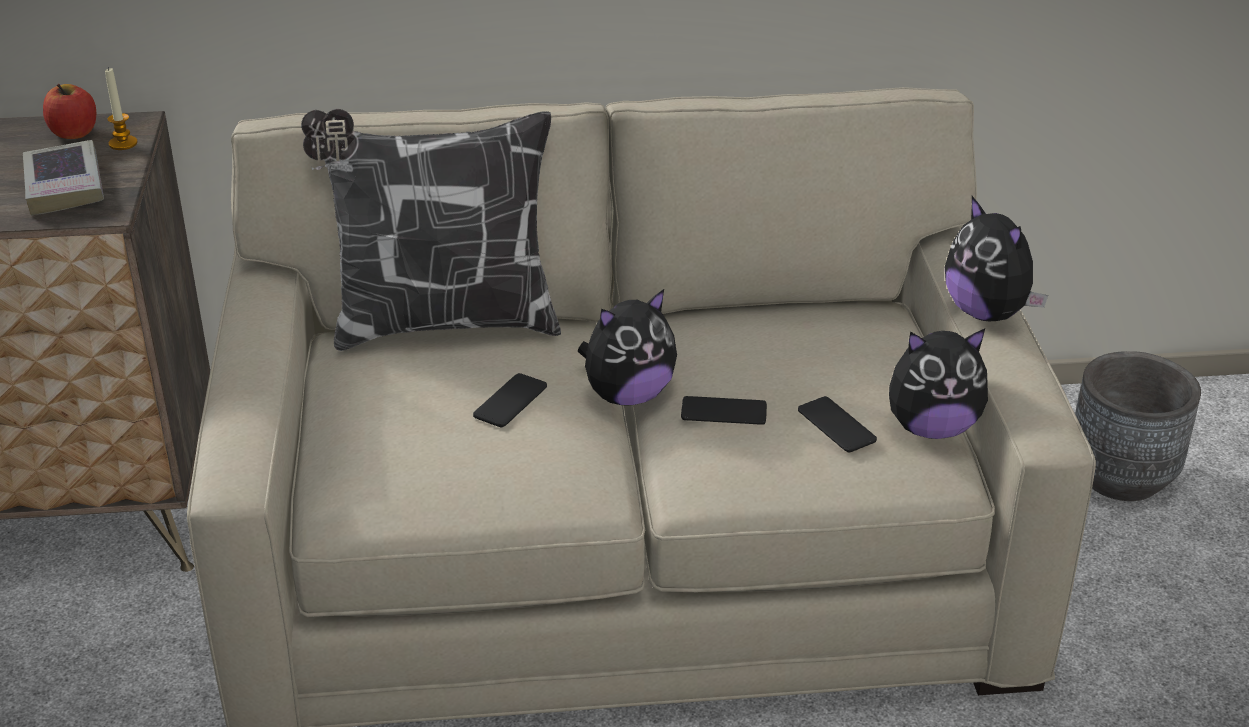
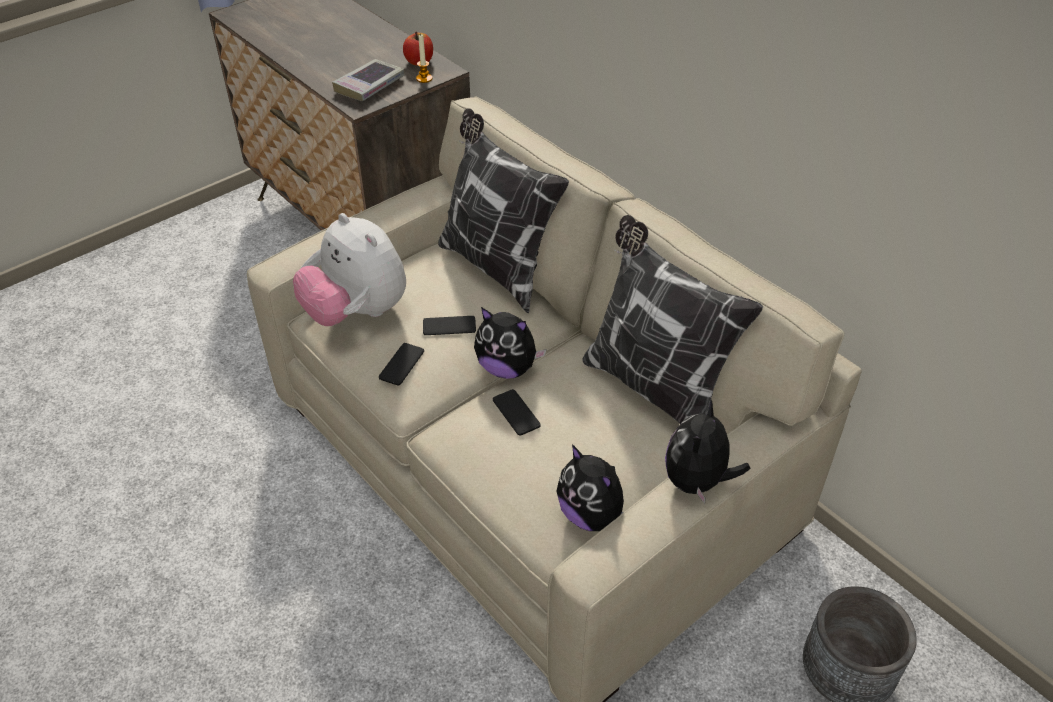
camera: 55 degrees right, 10 degrees up
(382, 469) = (356, 312): none -> plush toy
(783, 304) = (654, 387): none -> pillow
(836, 425) = (547, 468): phone -> phone (401, 364)

